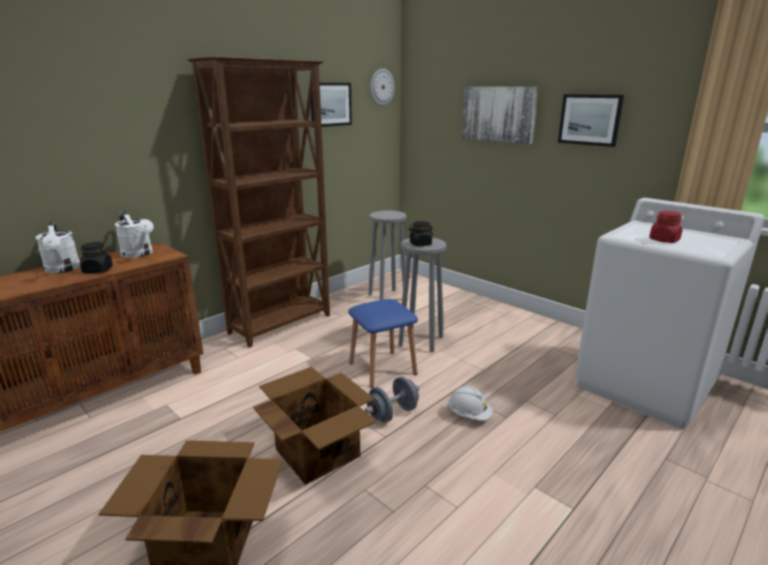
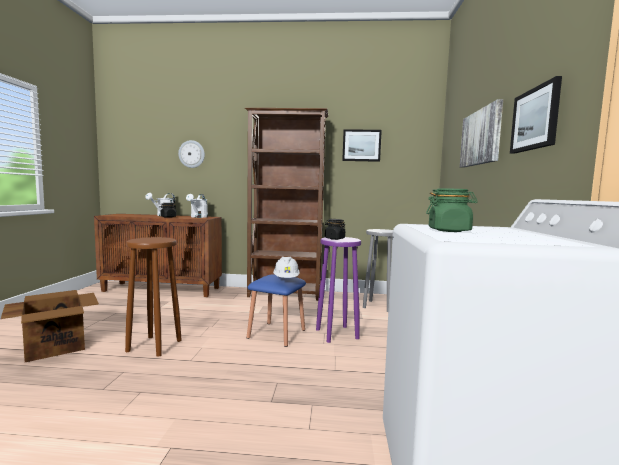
camera: 50 degrees right, 15 degrees down
(317, 452) = (155, 346): cardboard box -> brown stool
(381, 87) = (417, 134): wall clock -> wall clock (191, 154)
(392, 413) = (222, 354): grey dumbbell -> none
(420, 341) = (337, 333): grey stool -> purple stool
(469, 415) = (253, 383): white hard hat -> white hard hat (286, 279)
(664, 240) = (449, 230): red jar -> green jar

